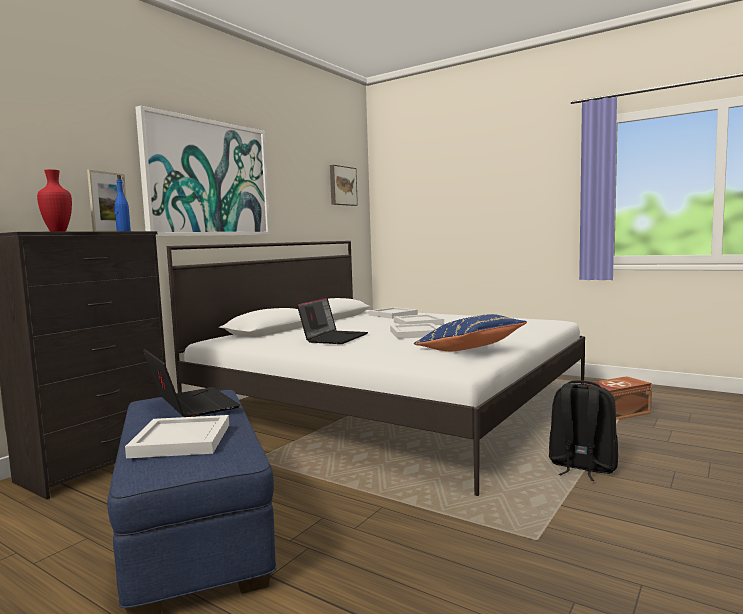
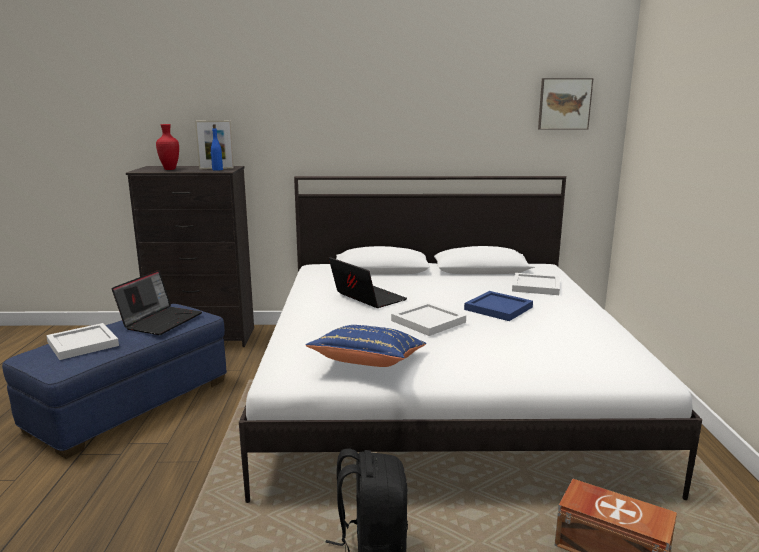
camera: 55 degrees right, 10 degrees up
(208, 178) = (347, 111): picture -> none
(334, 338) = (366, 298): laptop -> laptop turned 120 degrees counterclockwise
(419, 323) = (498, 309): white tray -> blue tray

